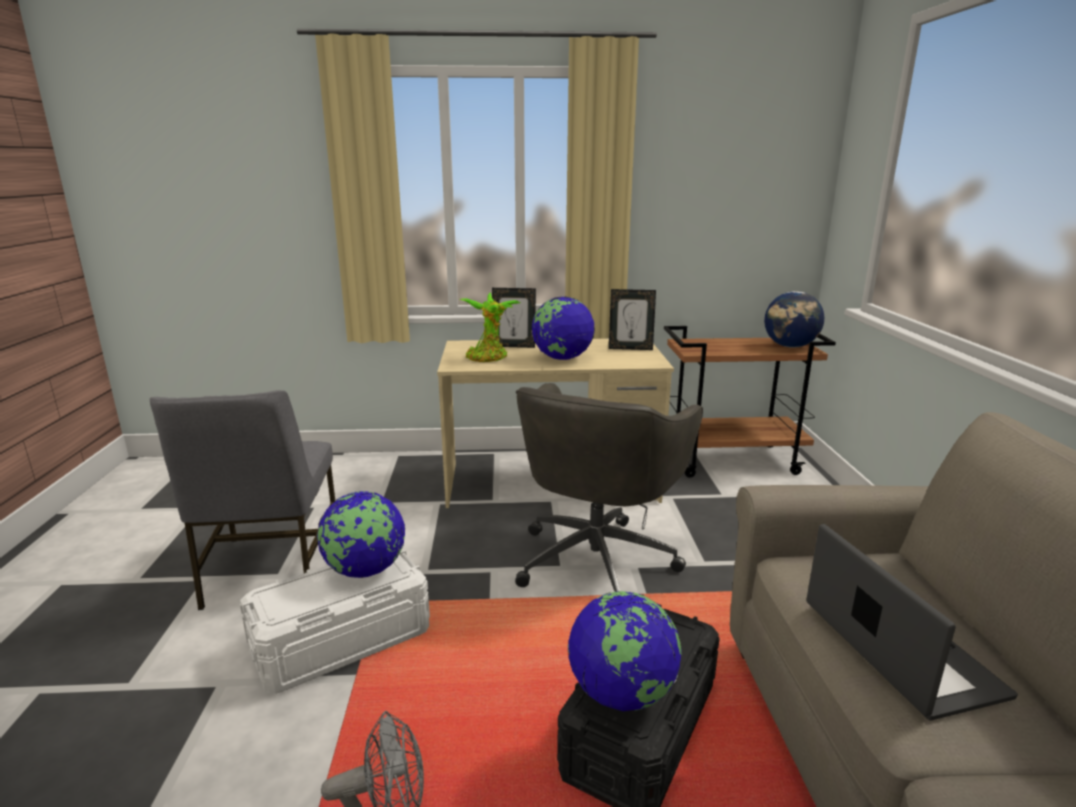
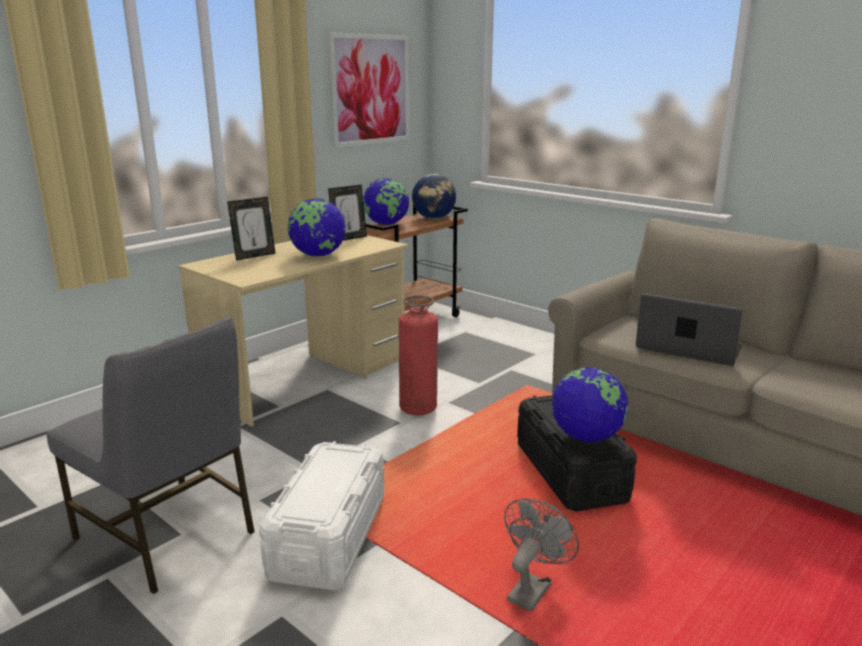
camera: 45 degrees left, 0 degrees up
(365, 570) = (331, 463): globe -> globe (386, 224)
(489, 358) = (258, 268): potted plant -> none
(597, 559) = (418, 409): grey office chair -> fire extinguisher
(733, 182) = (370, 90): none -> picture

